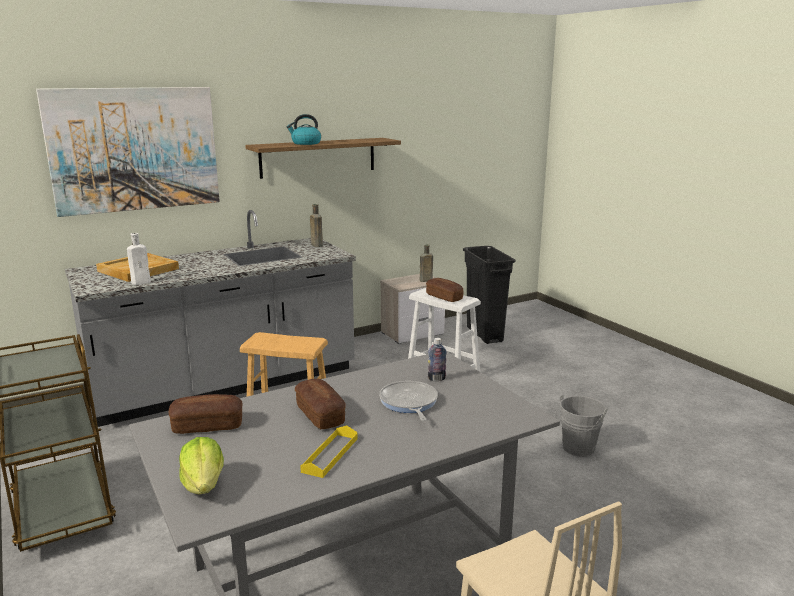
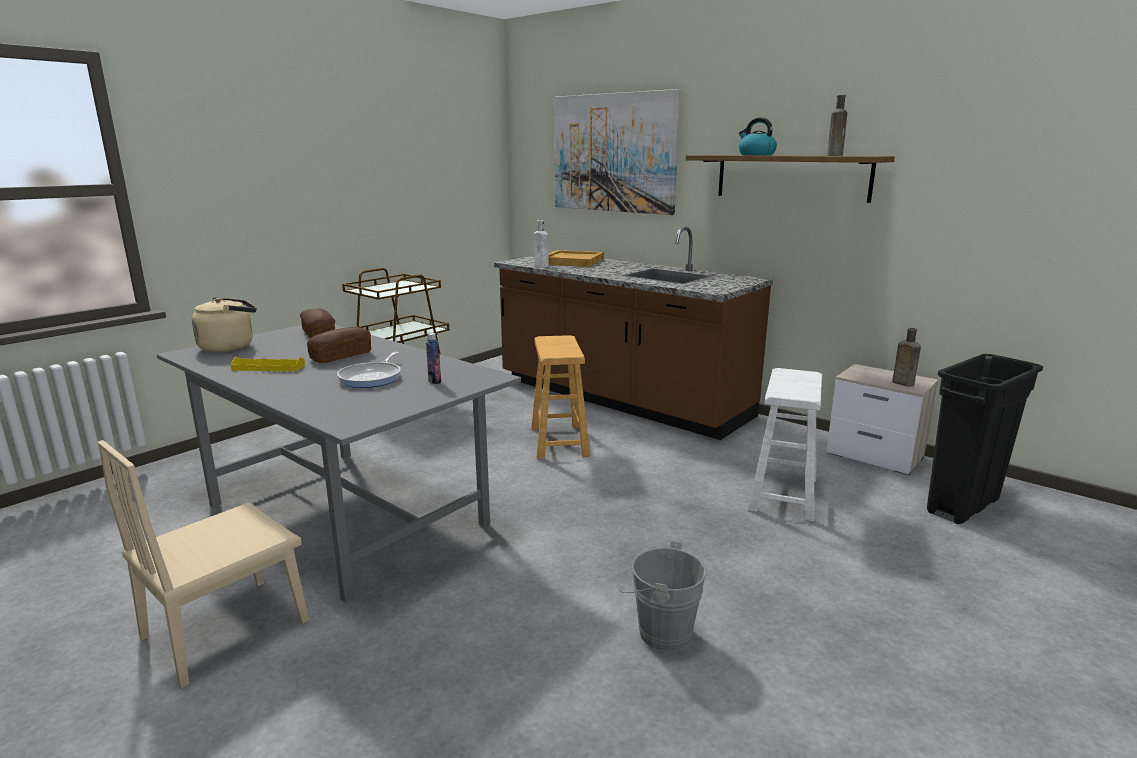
camera: 70 degrees right, 0 degrees up
(204, 485) = (230, 347): lettuce -> beige kettle
(226, 384) = (620, 398): grey counter -> brown counter
(316, 245) = (737, 282): brown bottle -> brown bottle (835, 155)
(409, 403) = (372, 378): frying pan -> frying pan turned 135 degrees clockwise
(444, 297) = (790, 383): bread -> none

